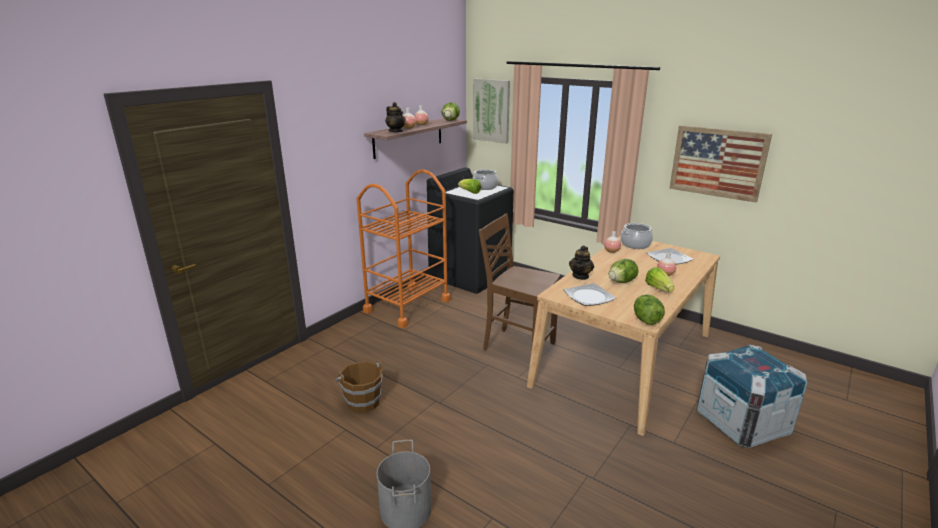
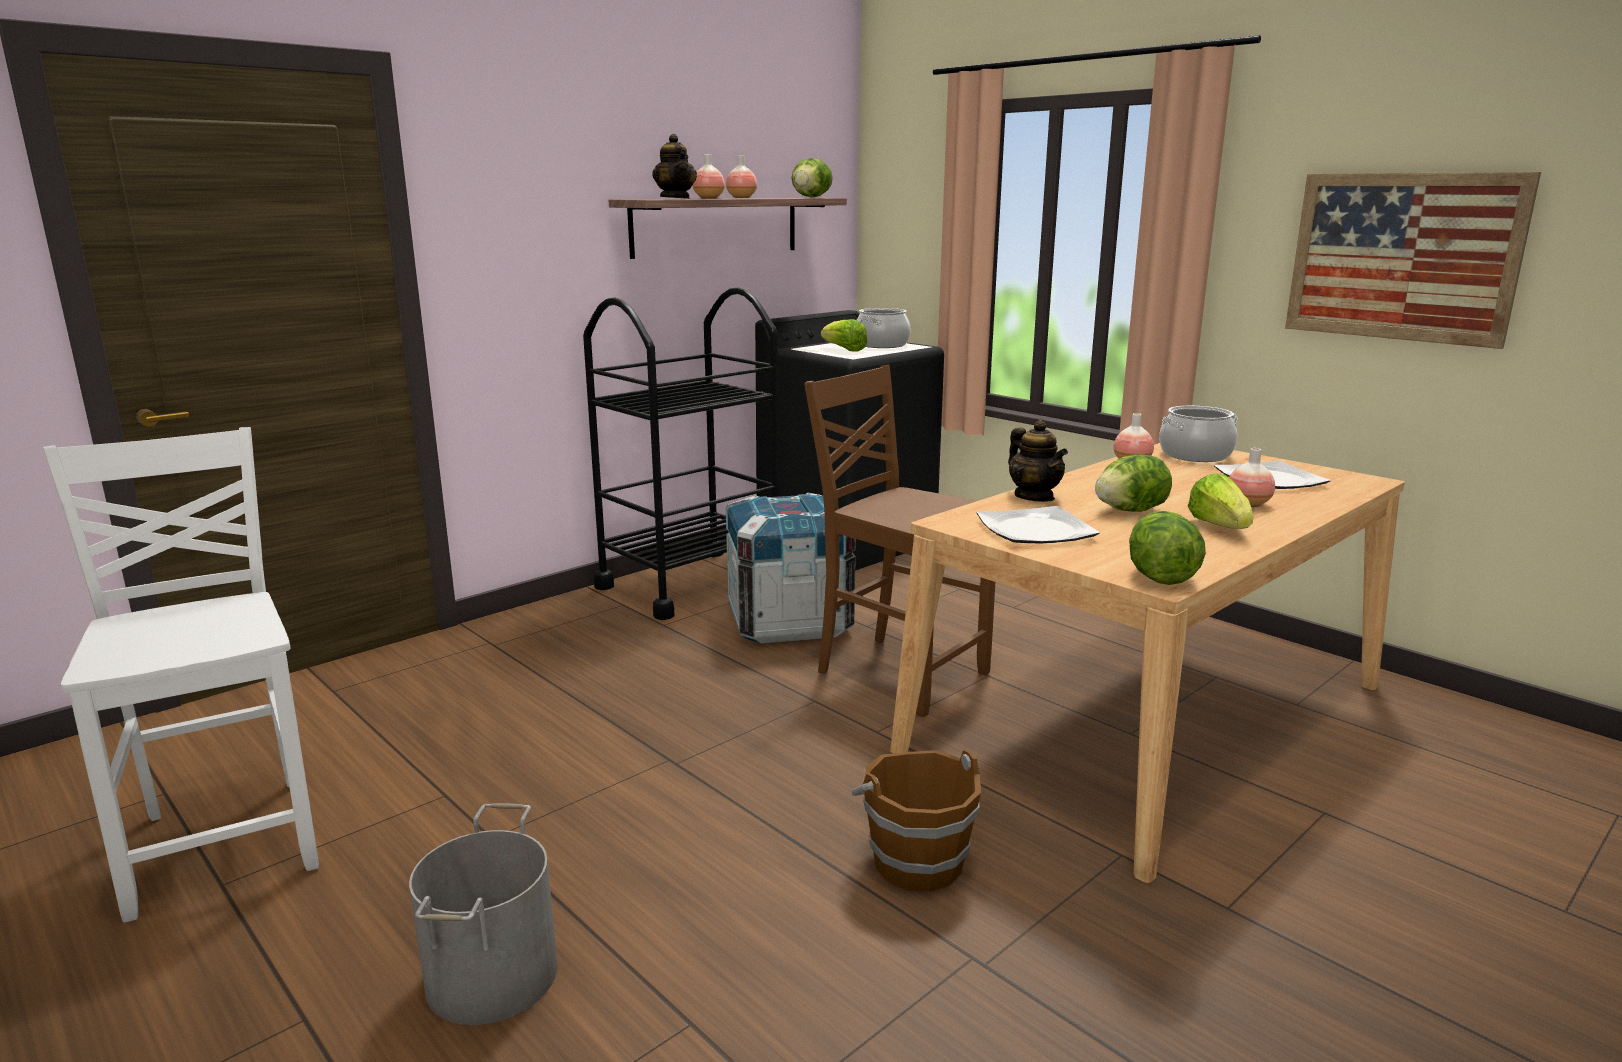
camera: 10 degrees right, 5 degrees down
(258, 463) = (227, 840): none -> white chair
(362, 402) = (509, 746): brown bucket -> brown bucket (916, 862)
(407, 306) = (690, 583): orange cart -> black cart
(491, 110) = (907, 185): picture -> none
(580, 276) = (1034, 497): teapot -> teapot turned 60 degrees counterclockwise
(741, 423) = (1429, 884): crate -> crate (789, 621)

